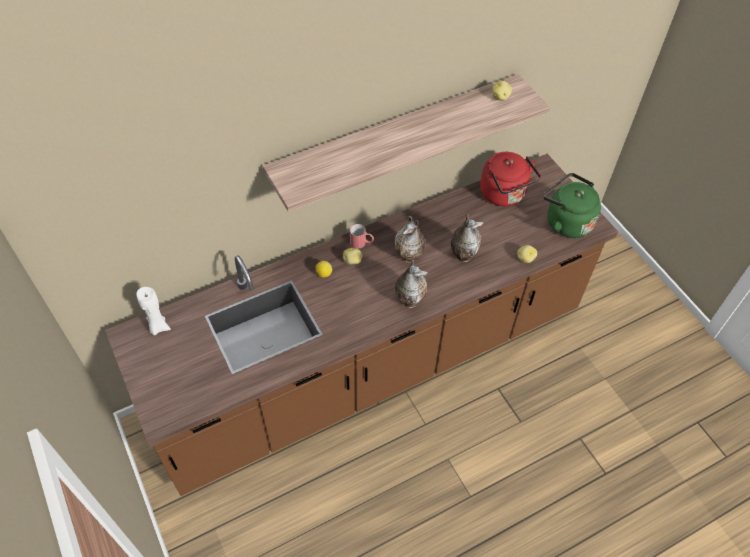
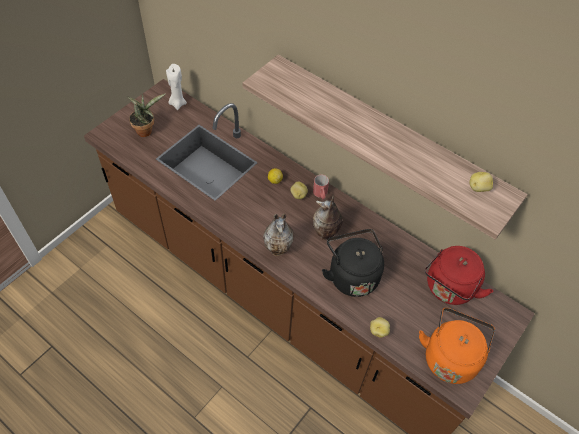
camera: 65 degrees right, 0 degrees up
(181, 371) = (146, 130): none -> potted plant
(462, 255) = (351, 275): vase -> black kettle
(565, 222) = (450, 356): green kettle -> orange kettle

